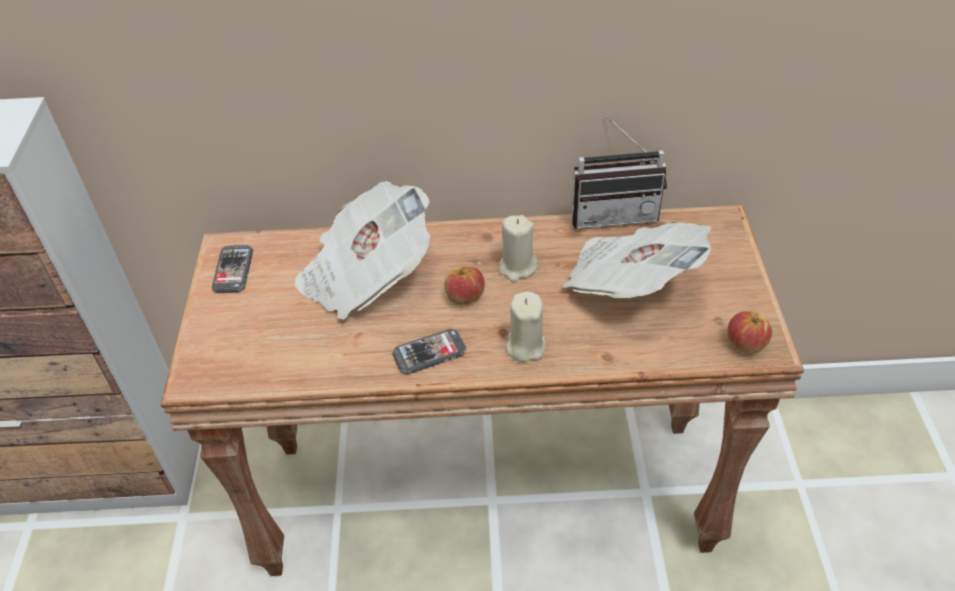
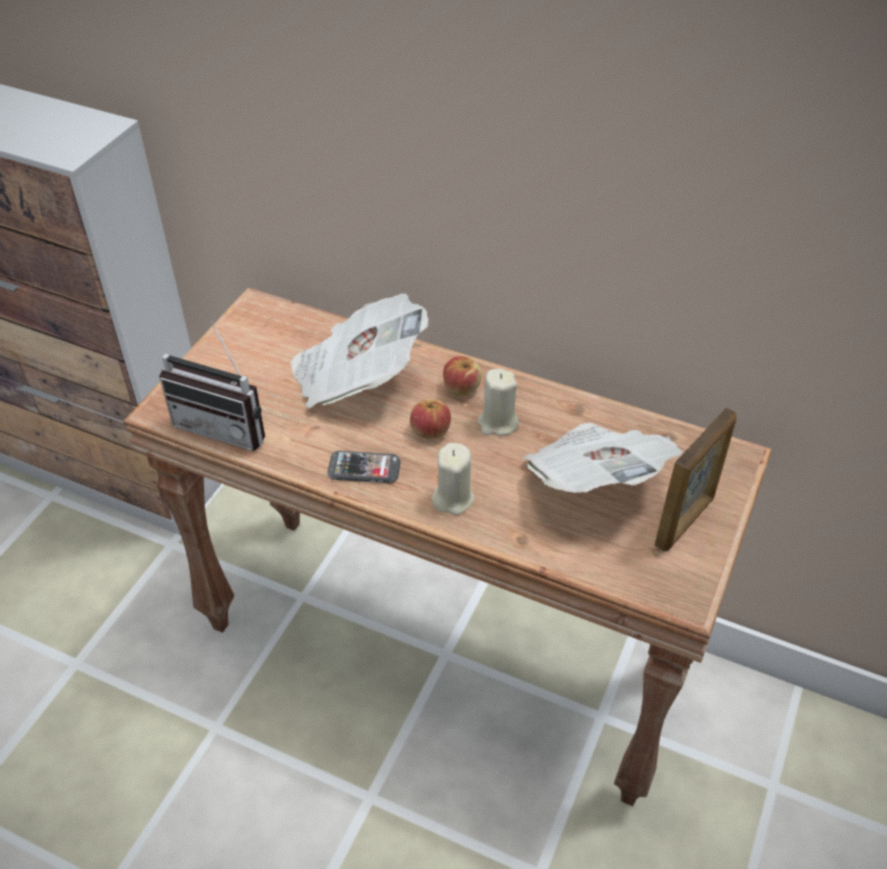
camera: 25 degrees right, 0 degrees up
(233, 270) = (250, 329): phone -> none
(613, 213) = (629, 407): radio -> radio (226, 425)
(722, 287) = (685, 521): none -> picture frame
(745, 343) = (667, 585): apple -> apple (461, 388)

